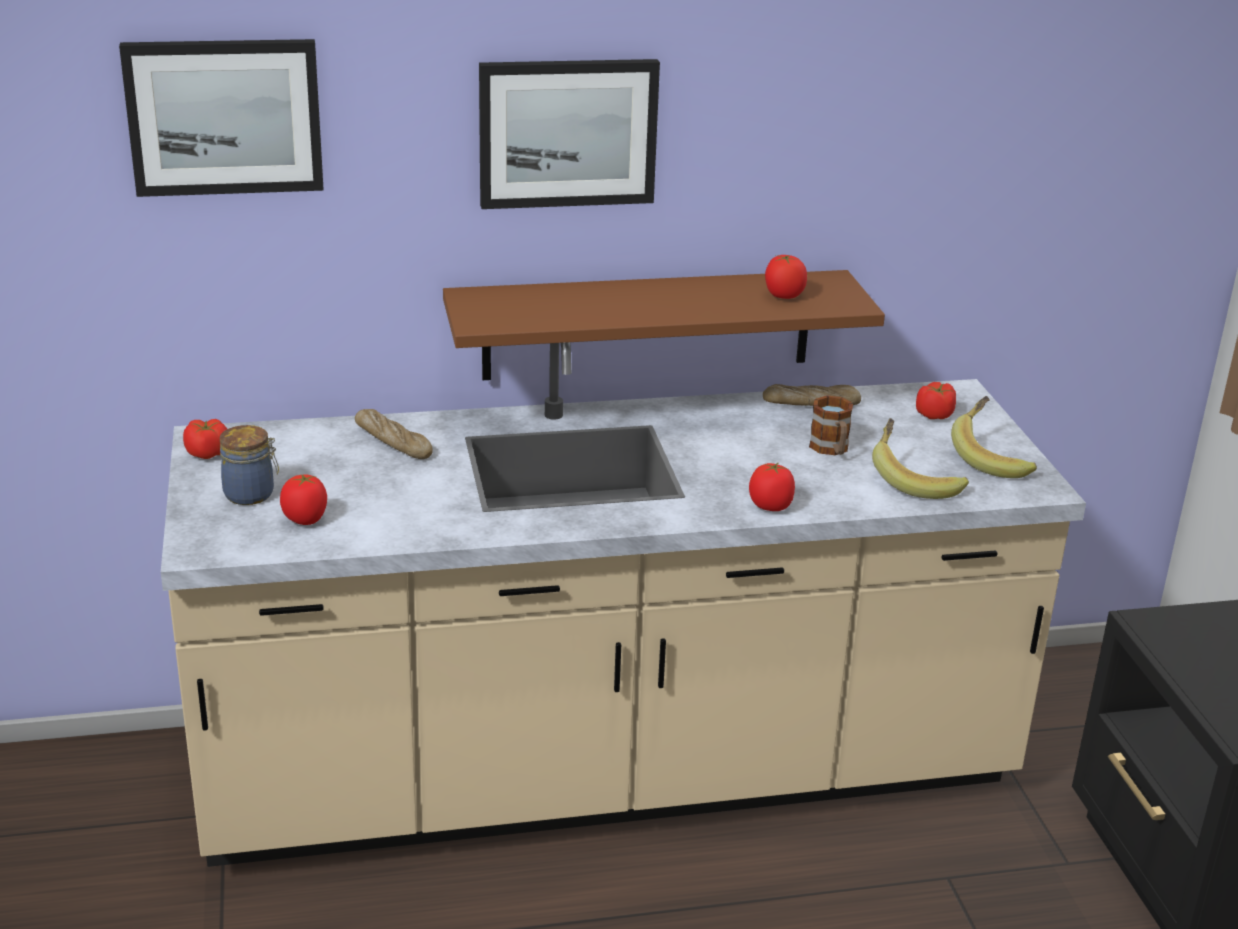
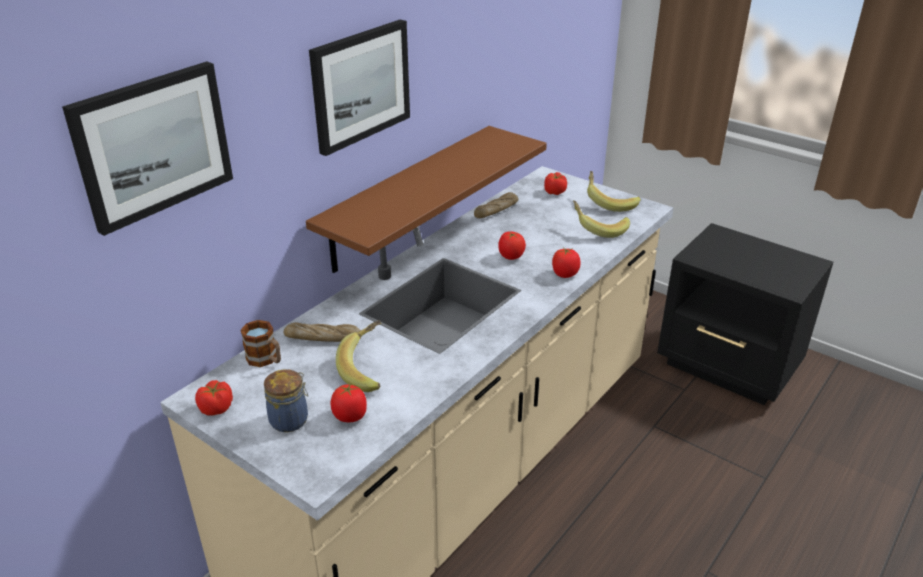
camera: 40 degrees left, 5 degrees up
(389, 490) = (369, 369): none -> banana
(783, 296) = (488, 151): tomato -> tomato (511, 257)
(831, 450) = (542, 230): mug -> mug (266, 360)

